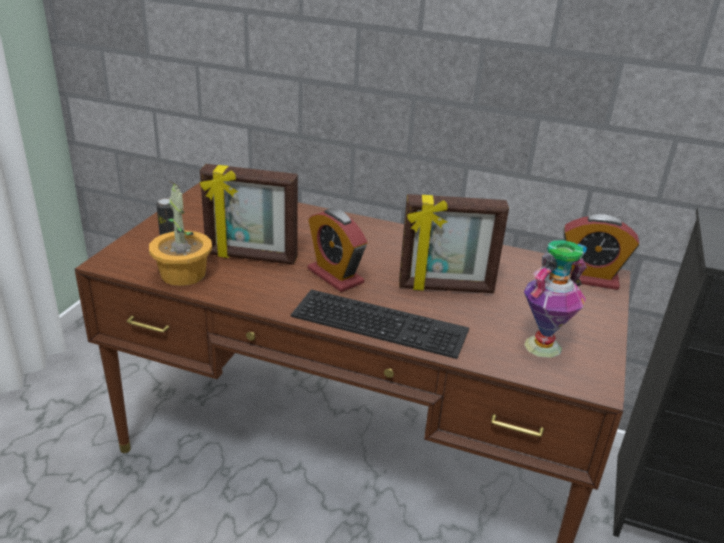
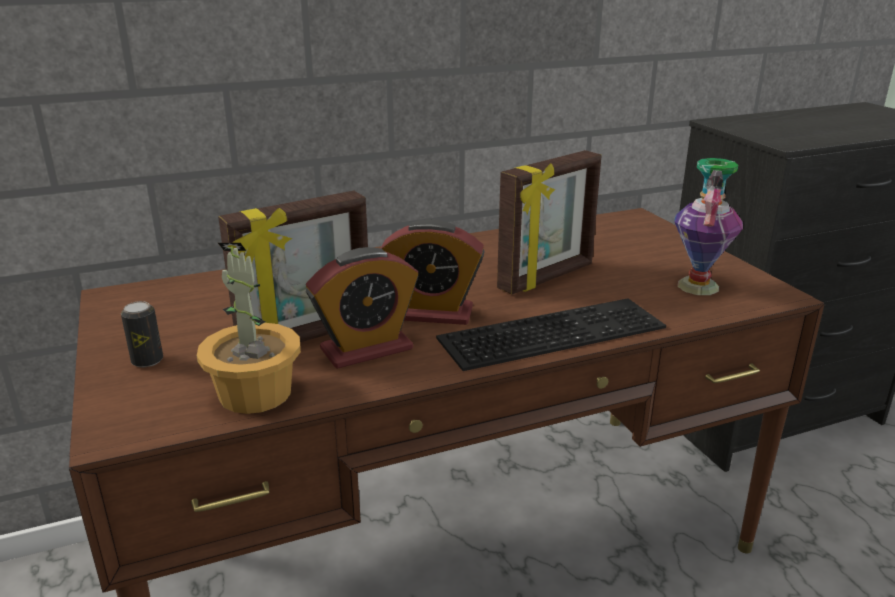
camera: 40 degrees left, 5 degrees down
(589, 278) = (629, 223): alarm clock -> alarm clock (366, 349)

